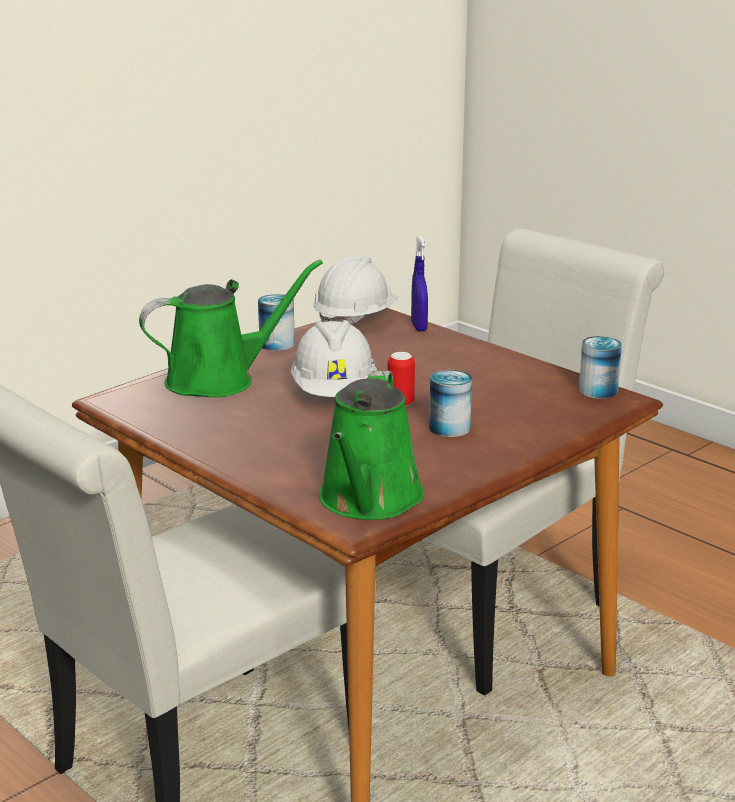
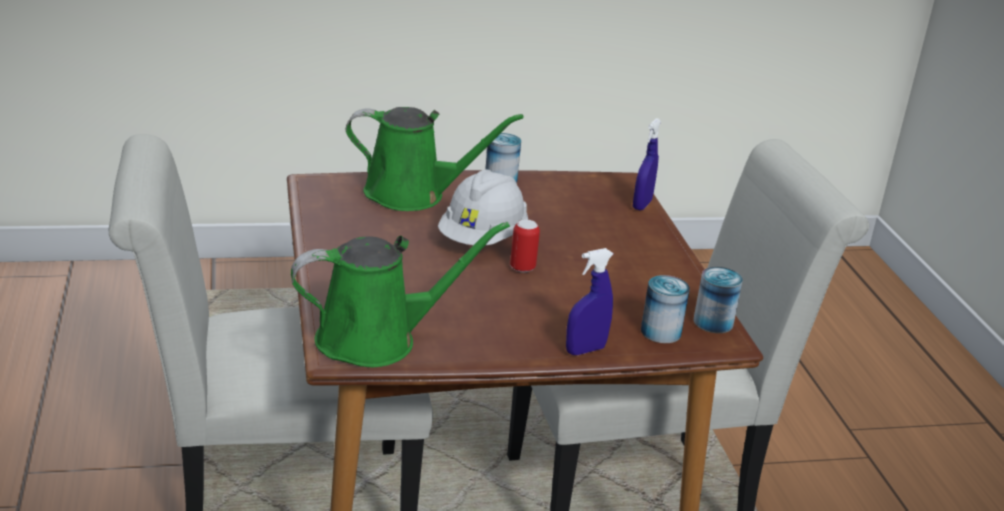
camera: 30 degrees right, 5 degrees up
(354, 320) = (595, 180): white hard hat -> none
(369, 501) = (376, 339): green watering can -> green watering can turned 150 degrees counterclockwise
(449, 428) = (530, 305): can -> can (660, 332)
(541, 445) = (585, 350): none -> blue spray bottle

